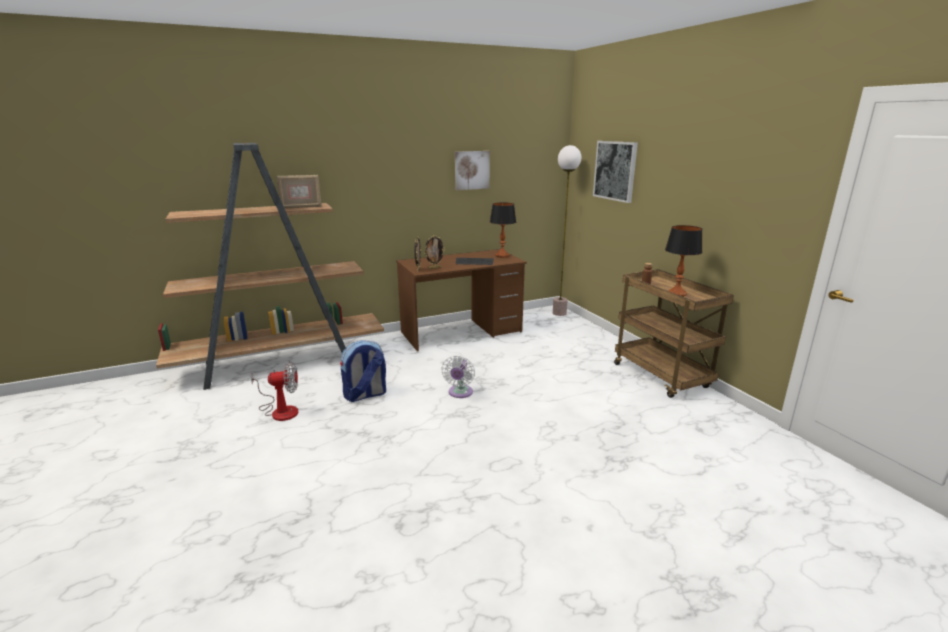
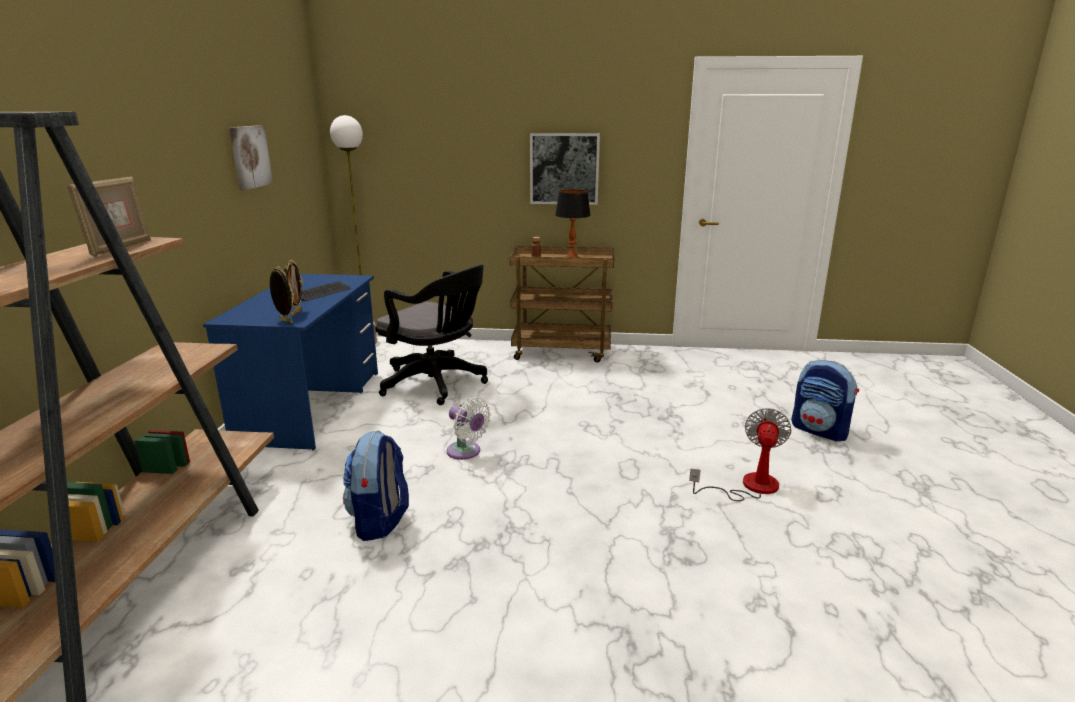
camera: 60 degrees left, 0 degrees up
(280, 410) = (318, 617): fan -> fan (748, 486)
(461, 332) = (312, 406): brown desk -> blue desk
(502, 255) = (326, 278): table lamp -> none
(535, 353) = (437, 384): none -> black office chair
(615, 170) = (421, 144): picture -> picture (564, 169)
(726, 577) = (820, 431): none -> backpack

